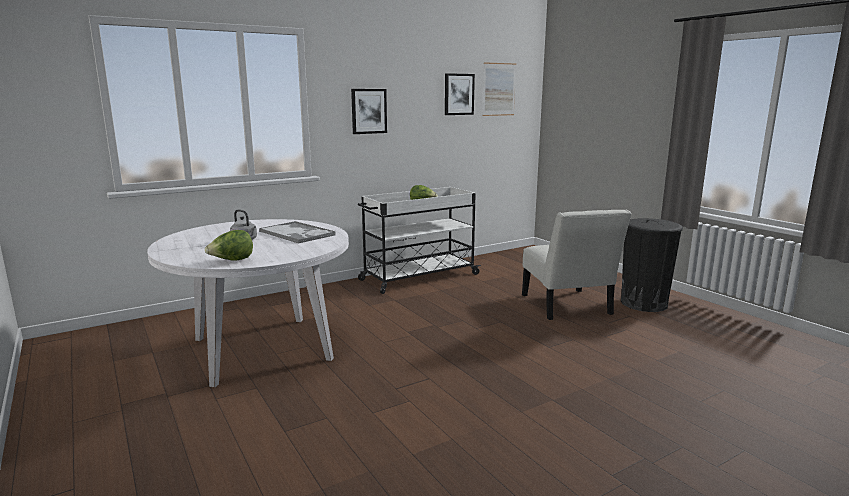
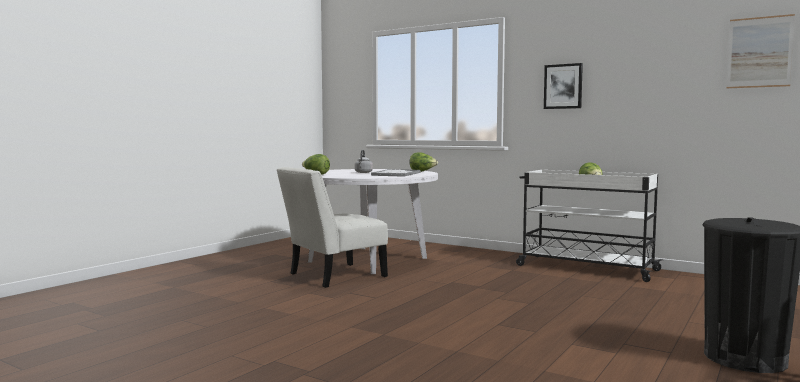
camera: 65 degrees right, 10 degrees down
(283, 222) = (422, 171): none -> lettuce
(458, 94) = (685, 63): picture -> none
(567, 307) = (632, 322): white chair -> white chair (333, 276)

